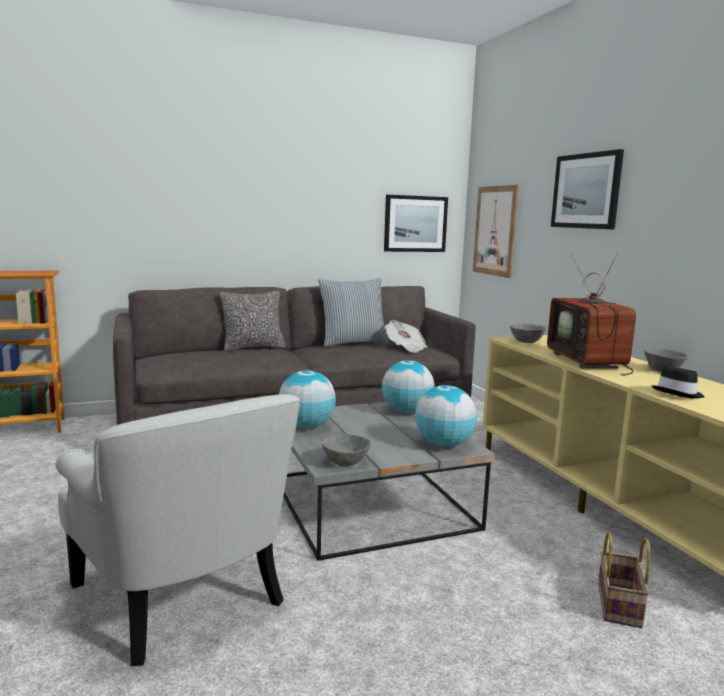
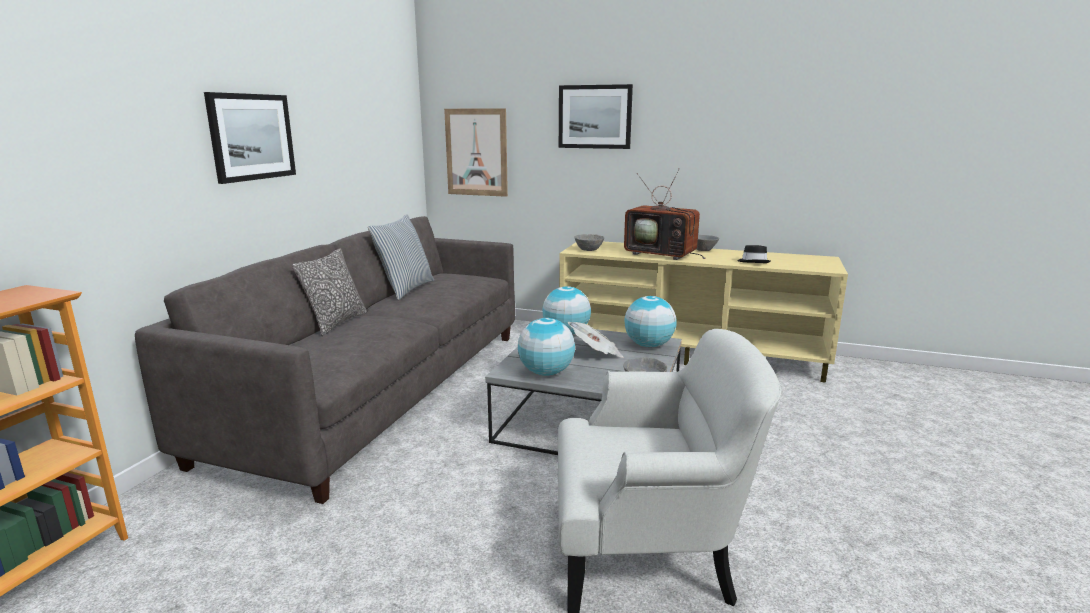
camera: 50 degrees left, 5 degrees up
(405, 348) = (462, 281): newspaper -> newspaper (596, 353)
(415, 224) = (393, 150): picture -> picture (252, 137)
(620, 606) = (793, 402): basket -> none

